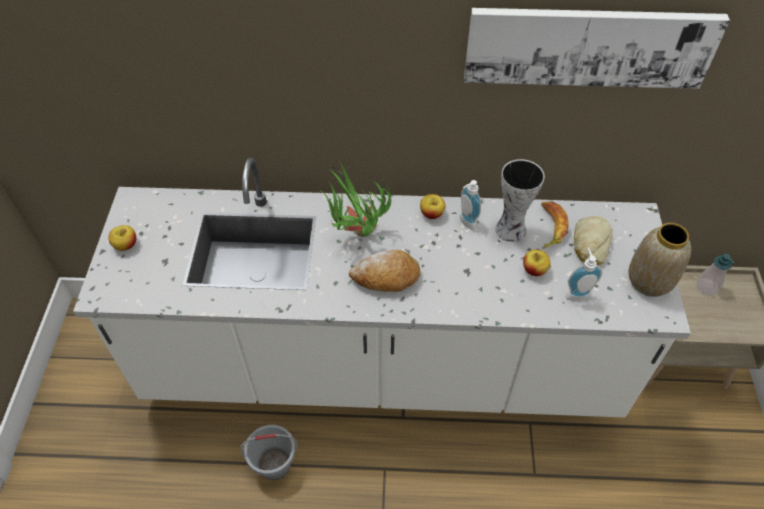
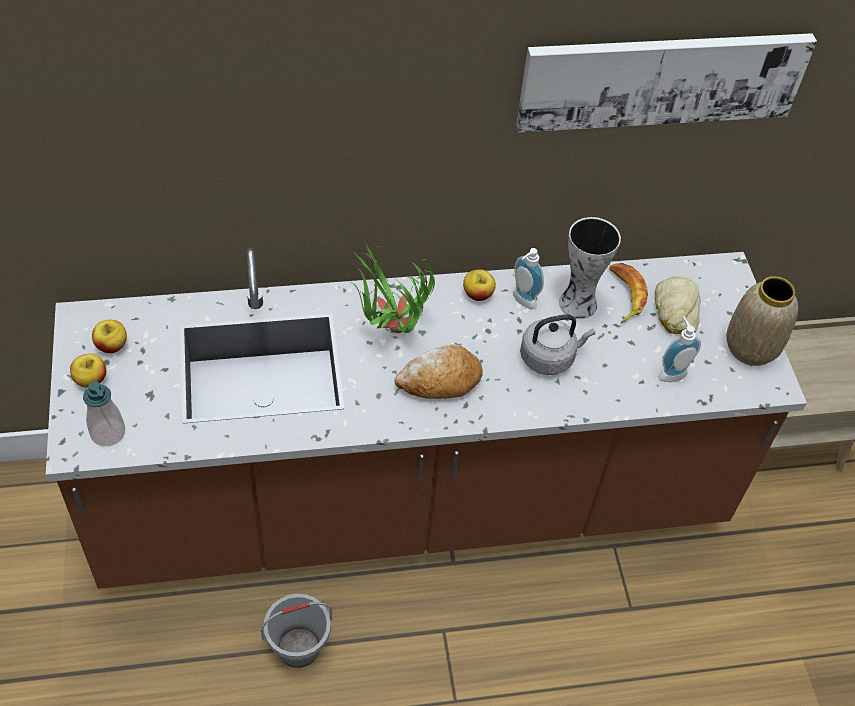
camera: 15 degrees left, 0 degrees up
(382, 368) = (413, 503): white counter -> brown counter
(478, 269) = (550, 357): none -> grey kettle
(534, 270) = (616, 350): apple -> apple (112, 345)
(707, 287) = (807, 347): soap dispenser -> soap dispenser (108, 433)

